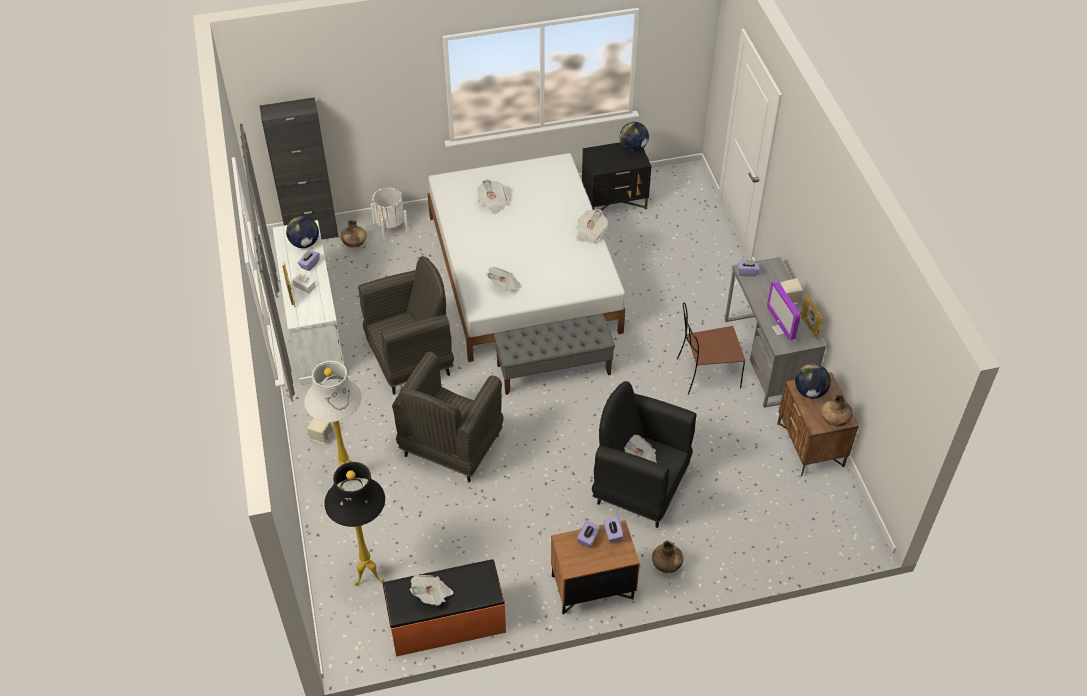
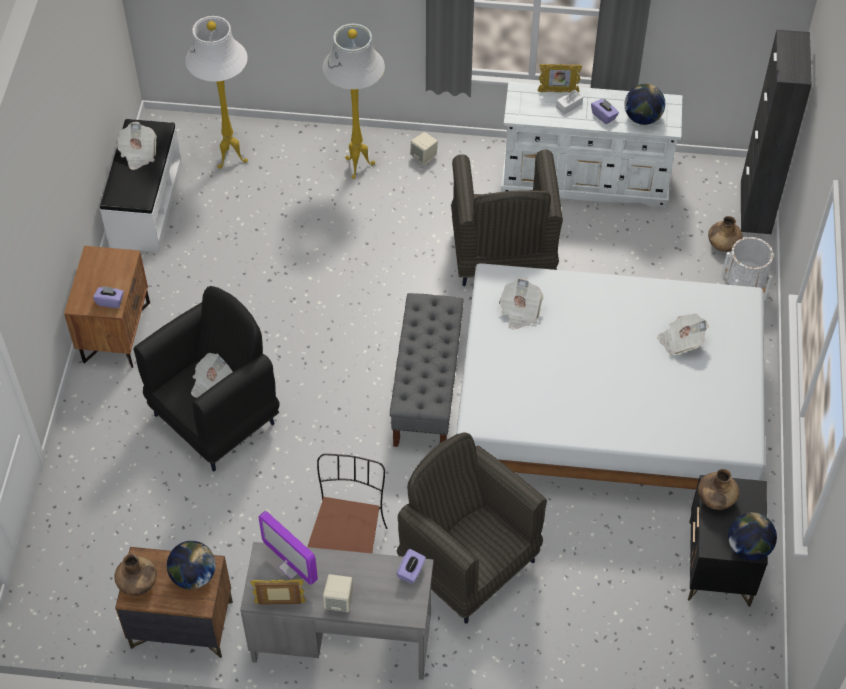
camera: 110 degrees right, 5 degrees up
(370, 576) = (230, 160): black floor lamp -> white floor lamp
(447, 623) = (145, 205): orange bench -> white bench
(451, 447) = (356, 261): grey armchair -> grey armchair (468, 563)
(588, 538) = (117, 279): purple tissue box -> none
(590, 233) = (582, 433): newspaper -> none
(666, 565) = (105, 407): brown vase -> brown vase (715, 499)
(780, 329) = (292, 567): monitor -> monitor turned 135 degrees counterclockwise

